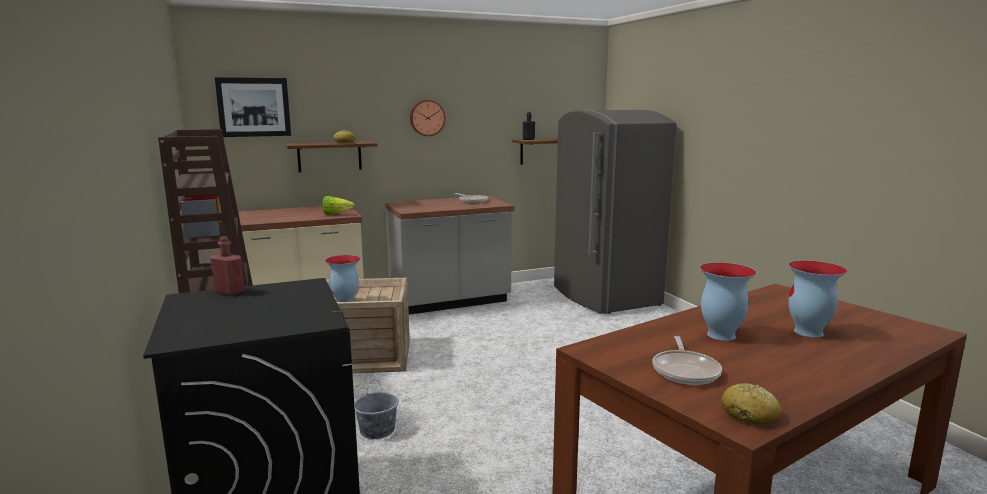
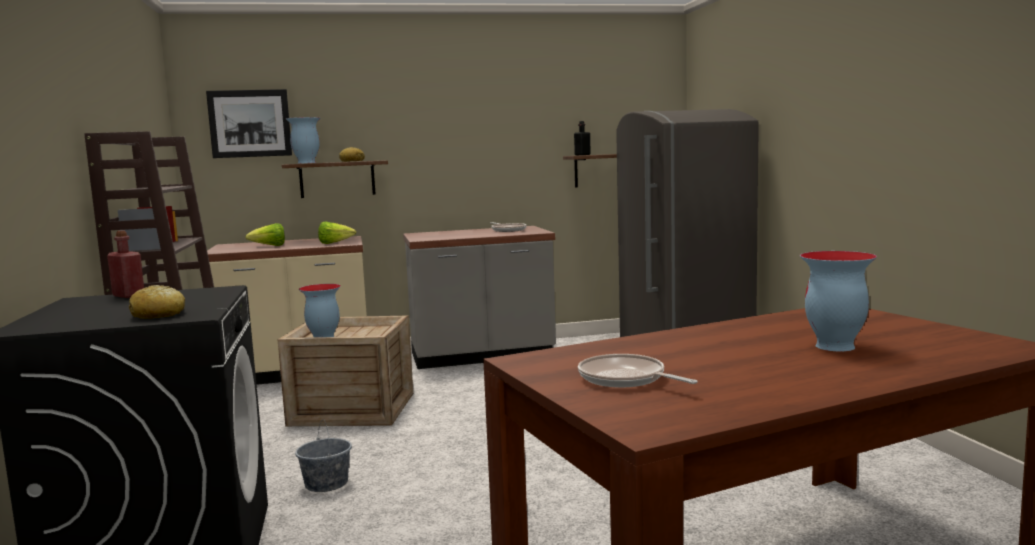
camera: 10 degrees right, 5 degrees down
(279, 216) = (269, 246): none -> lettuce
(427, 118) = (454, 131): wall clock -> none
(685, 370) = (625, 379): frying pan -> frying pan turned 120 degrees clockwise
(720, 335) = (708, 348): vase -> vase (306, 163)
(750, 414) = (667, 419): bread -> bread (158, 315)

